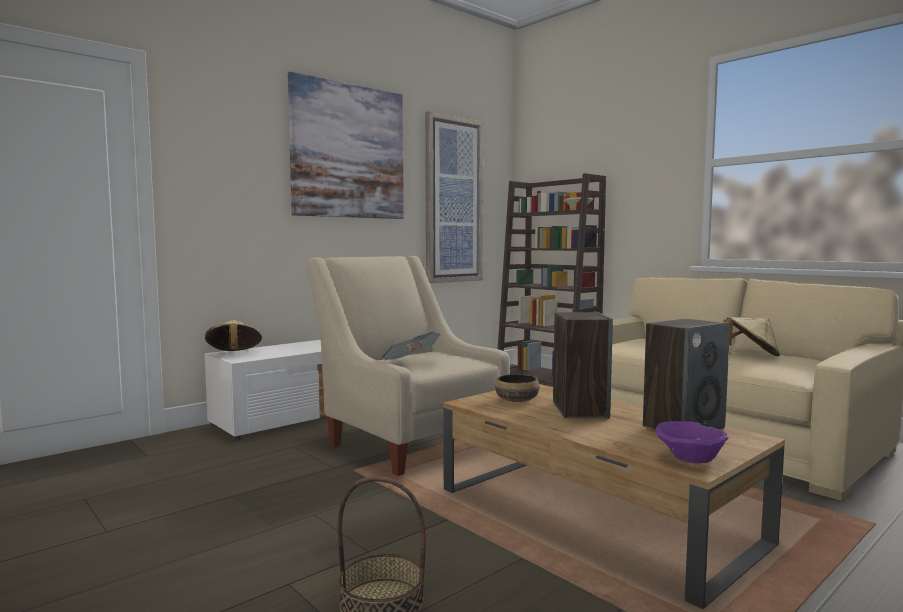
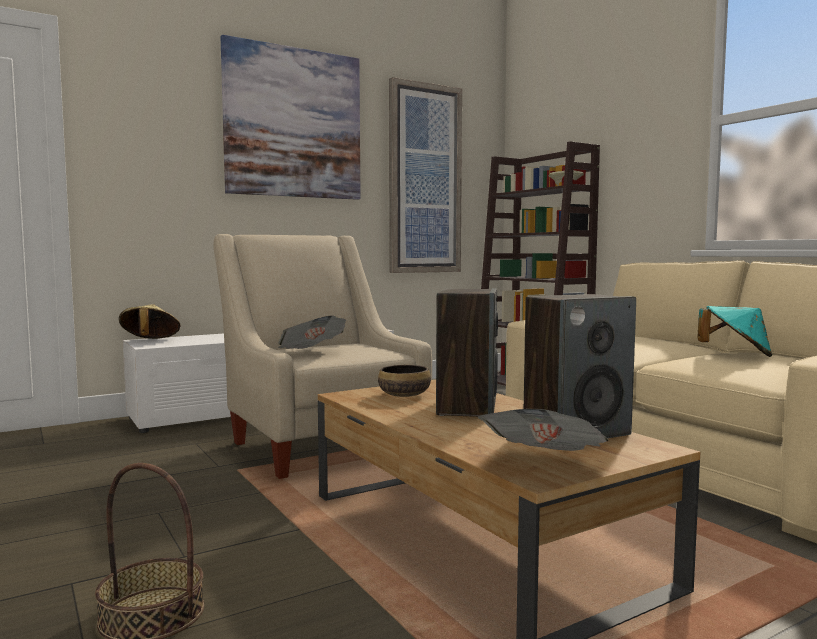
camera: 10 degrees right, 0 degrees up
(690, 458) = (544, 466): purple bowl -> newspaper
(751, 355) = (736, 355): beige hat -> turquoise hat

